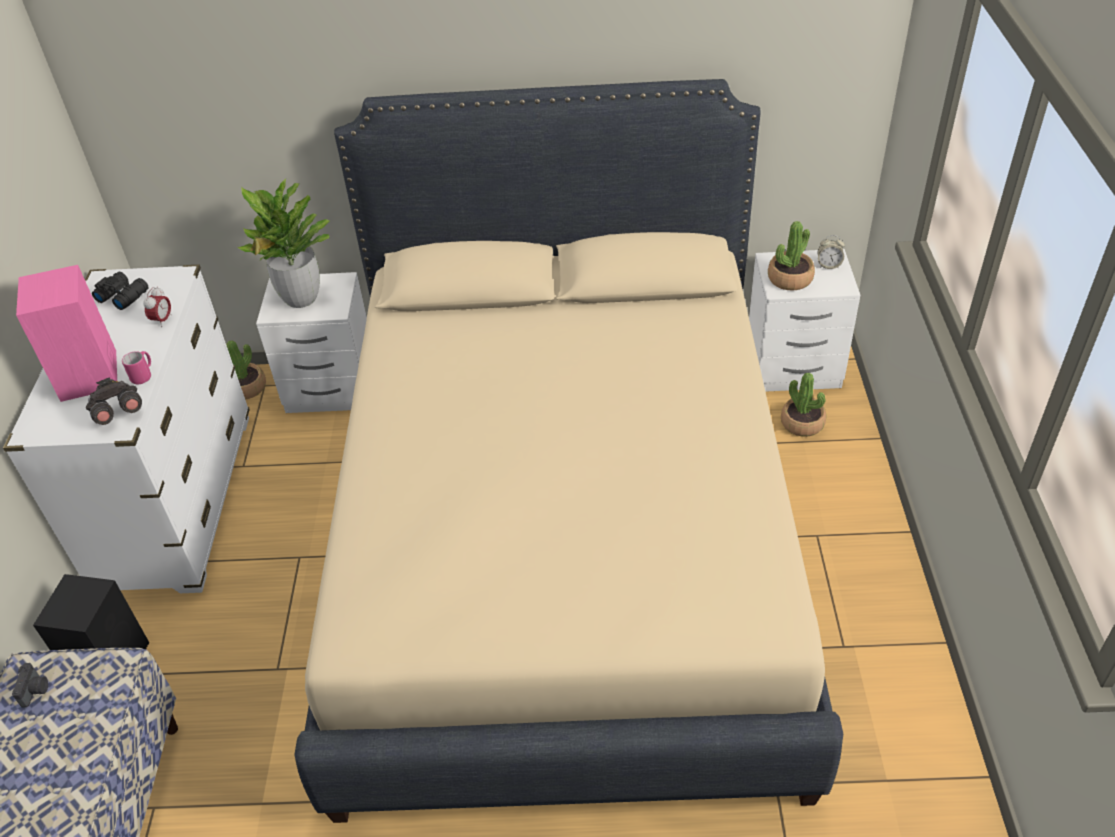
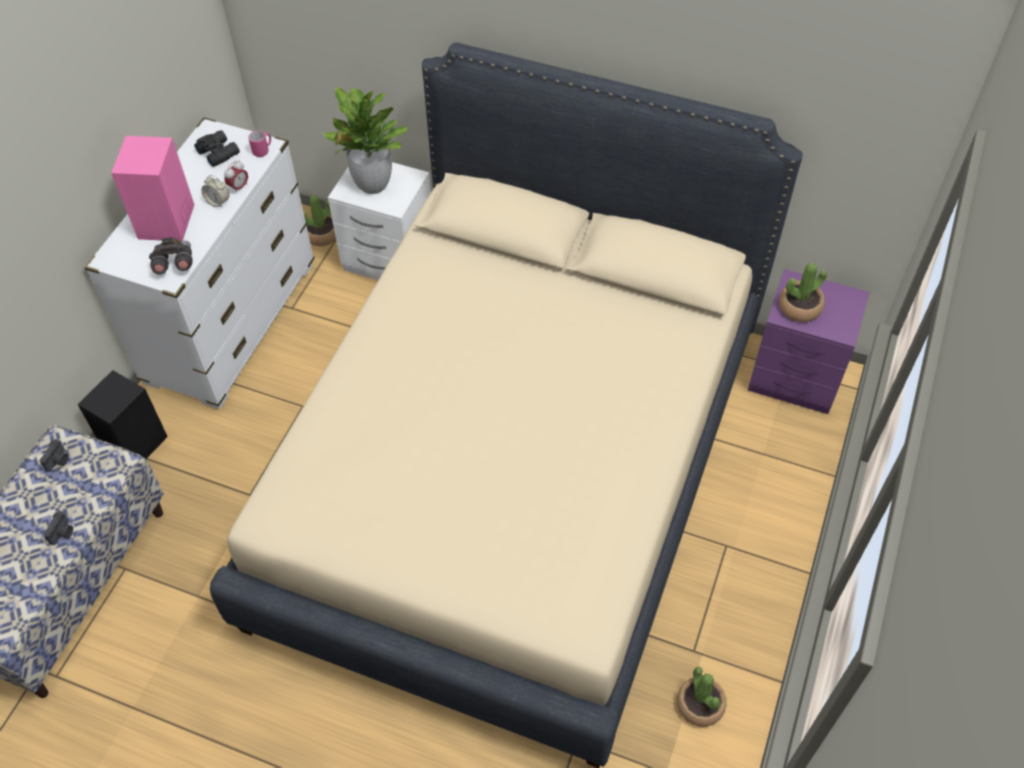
camera: 20 degrees right, 10 degrees up
(74, 770) = (63, 533): none -> camera
(144, 375) = (205, 236): pink mug -> pink mug (263, 150)
(795, 368) = (796, 379): white nightstand -> purple nightstand
(802, 423) = (772, 436): potted plant -> potted plant (700, 705)
(828, 265) = (844, 305): alarm clock -> alarm clock (218, 202)

